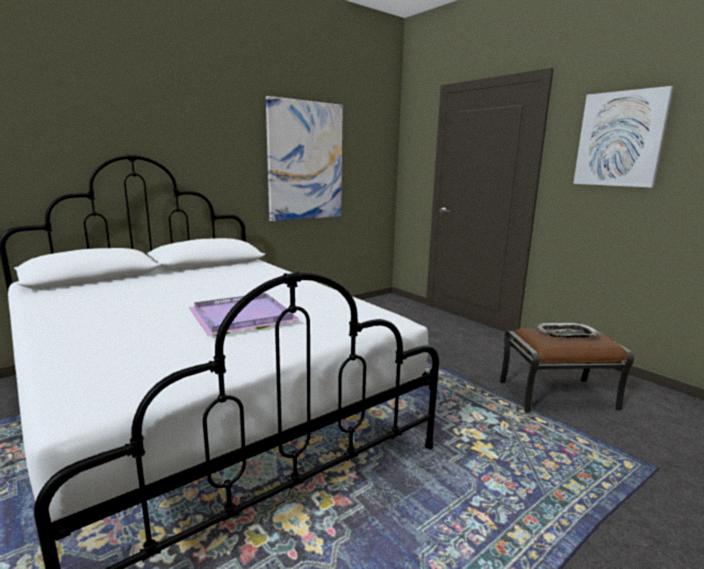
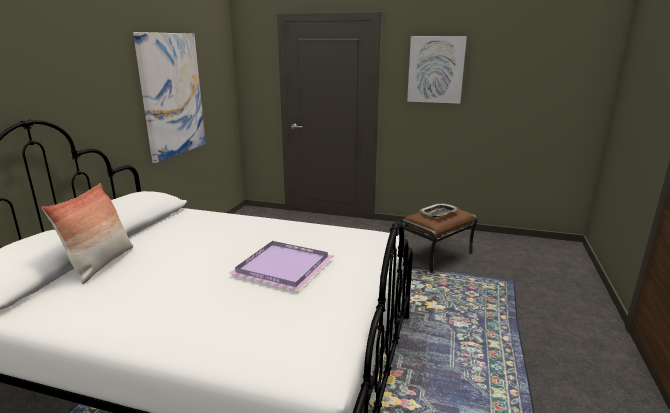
camera: 35 degrees left, 5 degrees up
(134, 280) = (101, 264): none -> pillow

